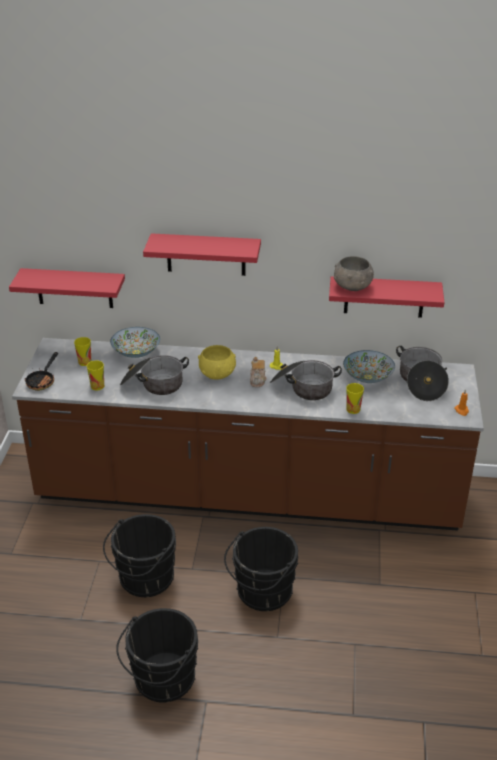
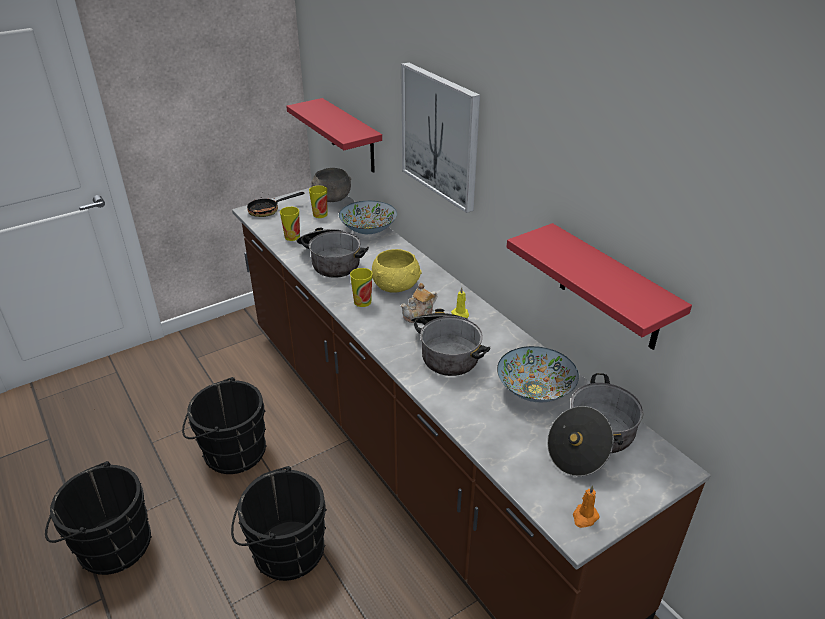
camera: 50 degrees right, 0 degrees up
(206, 254) = (440, 136): red shelf -> picture
(352, 287) = (554, 245): grey bowl -> grey bowl (331, 198)
(353, 409) = (455, 410): cup -> cup (362, 302)

